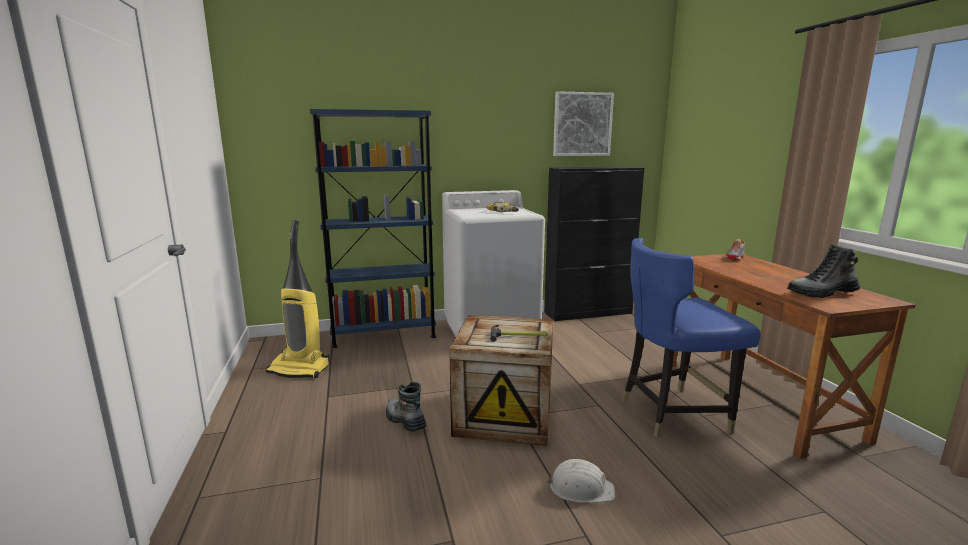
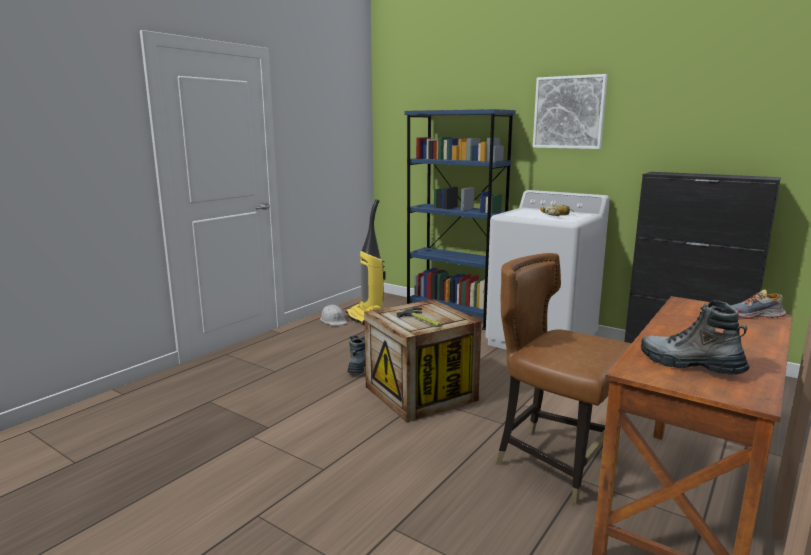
camera: 50 degrees right, 0 degrees up
(580, 488) = (372, 451): white hard hat -> white hard hat (333, 320)
(582, 124) = (707, 119): picture -> picture (569, 112)
(672, 413) = (554, 462): blue chair -> brown chair

